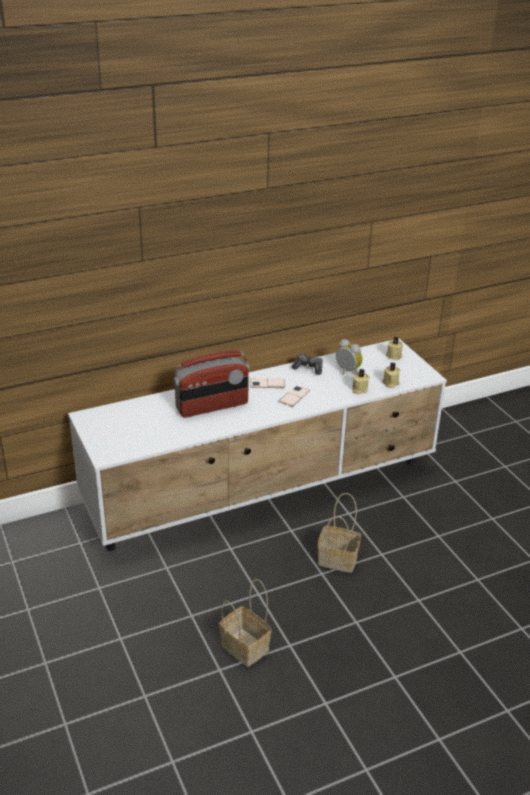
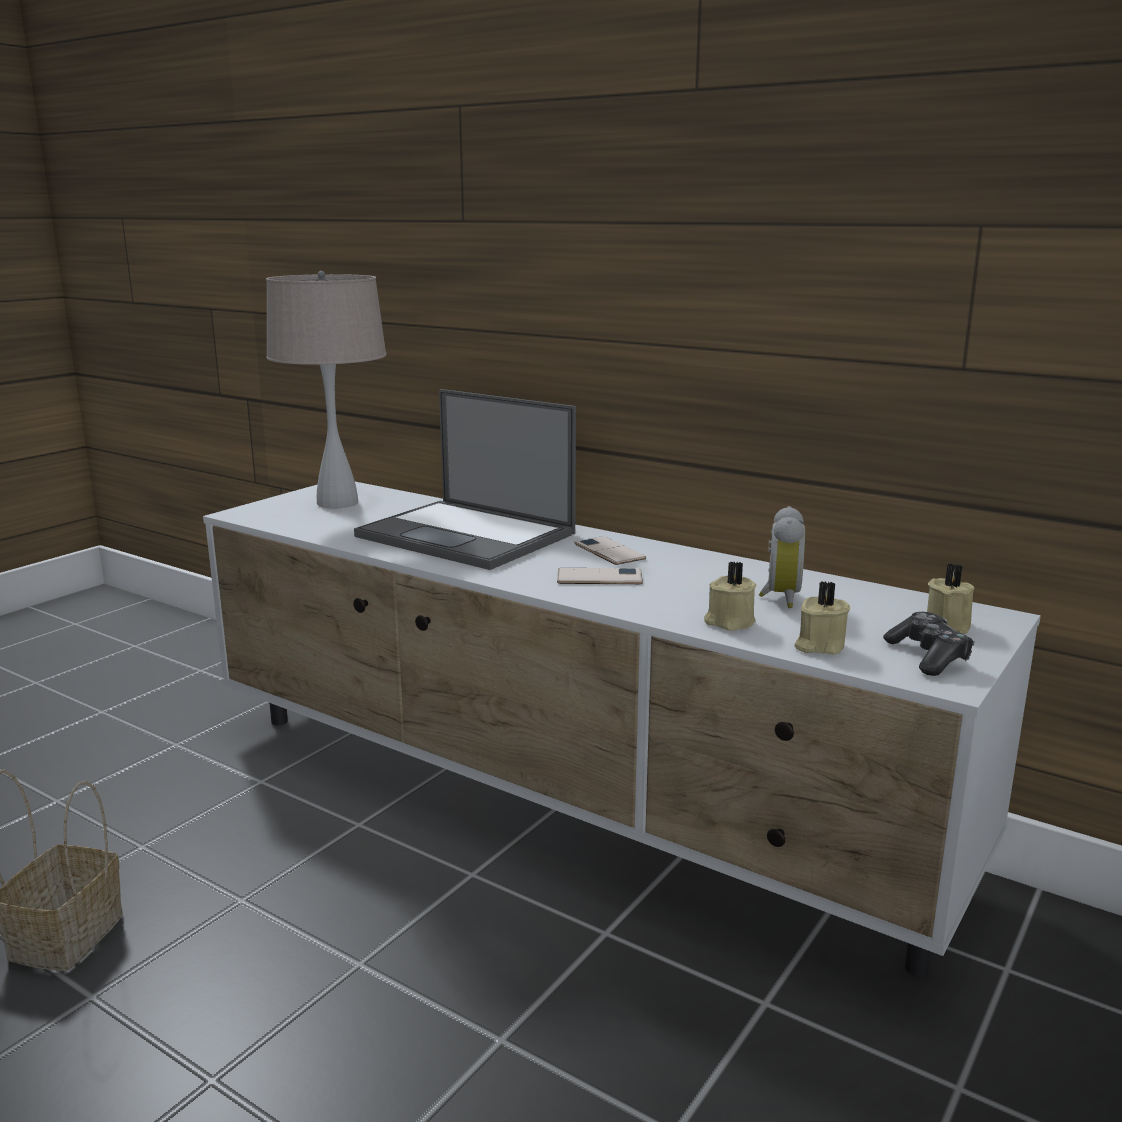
camera: 60 degrees right, 15 degrees down
(119, 425) = (338, 503): none -> beige table lamp
(212, 406) = (468, 535): radio -> laptop
(308, 368) = (726, 567): game controller -> game controller (928, 656)
(339, 559) = (427, 973): basket -> none

